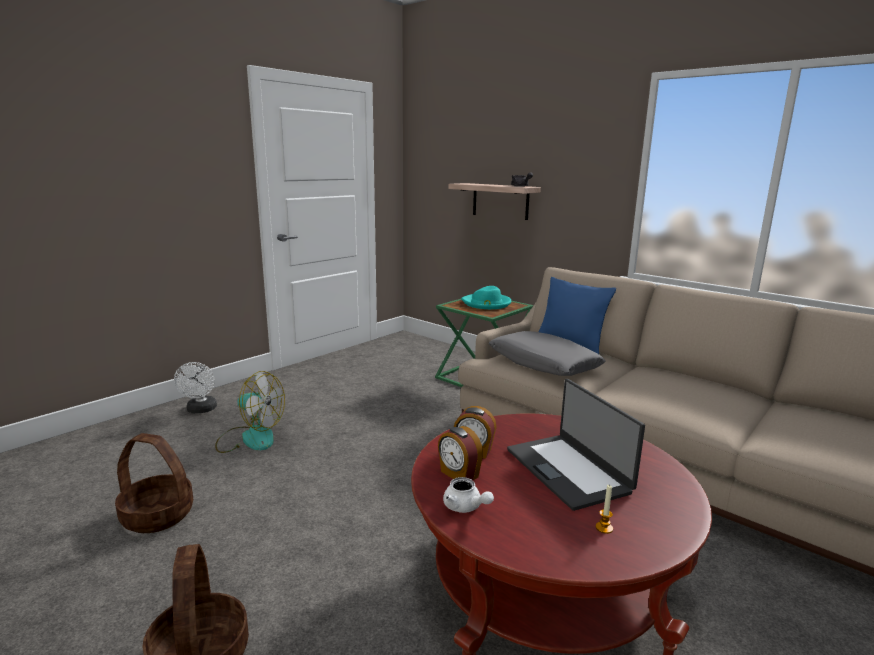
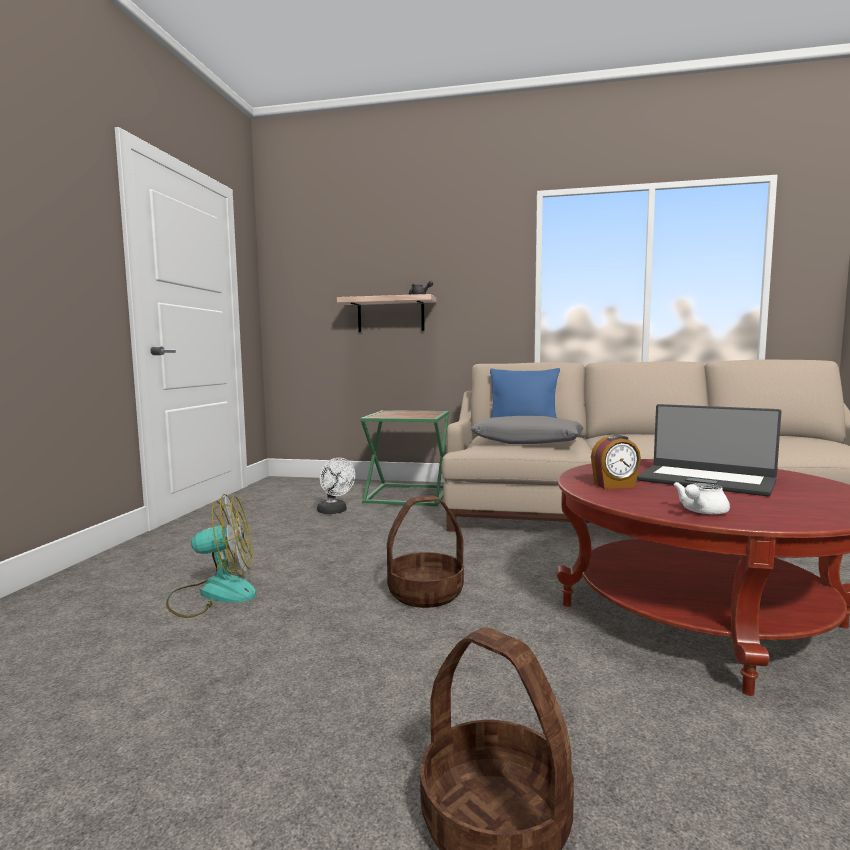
camera: 30 degrees left, 10 degrees down
(158, 515) = (190, 705): basket -> basket (426, 593)
(201, 410) = (92, 586): white fan -> white fan (334, 511)
(458, 474) = (642, 498): alarm clock -> none
(465, 507) = (701, 512): white teapot -> white teapot turned 120 degrees clockwise
(486, 303) = (406, 413): turquoise hat -> none
(604, 528) = (809, 499): candle -> none

